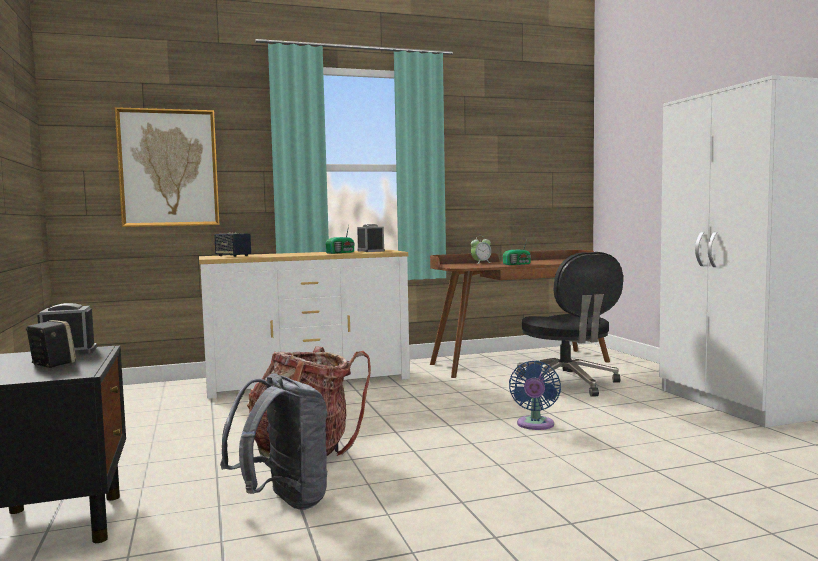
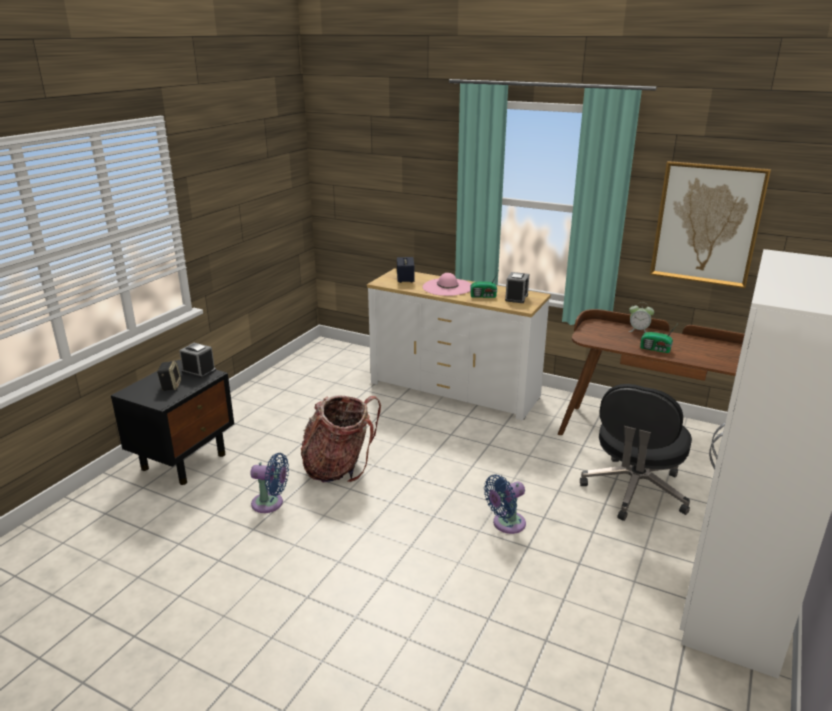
camera: 45 degrees right, 20 degrees up
(168, 168) = (386, 189): picture -> picture (707, 224)
(283, 502) = (270, 503): grey backpack -> blue fan
(292, 254) = (448, 287): none -> pink hat

